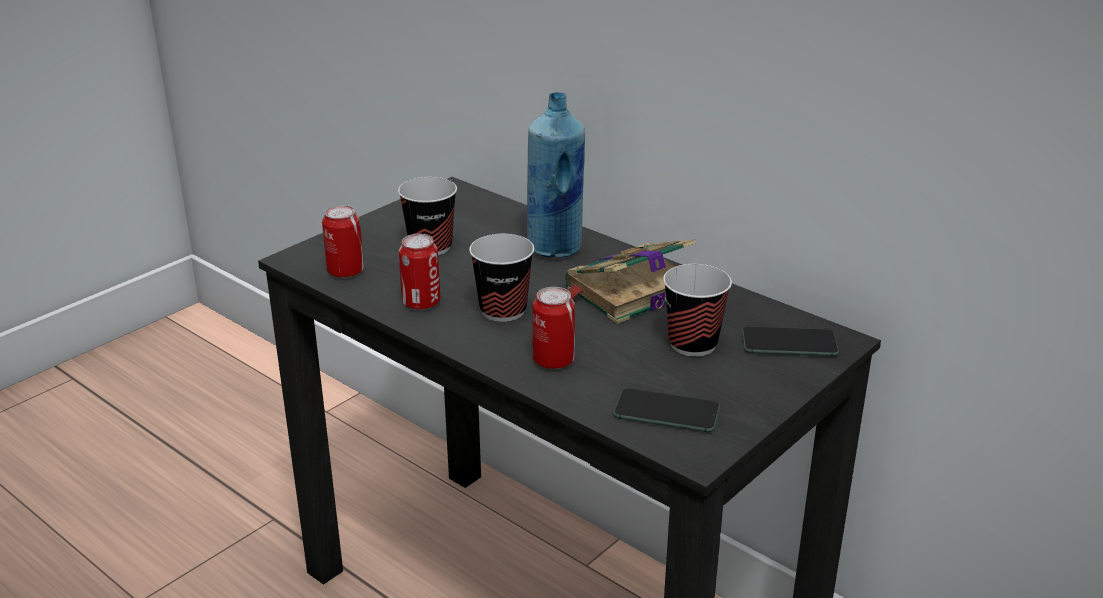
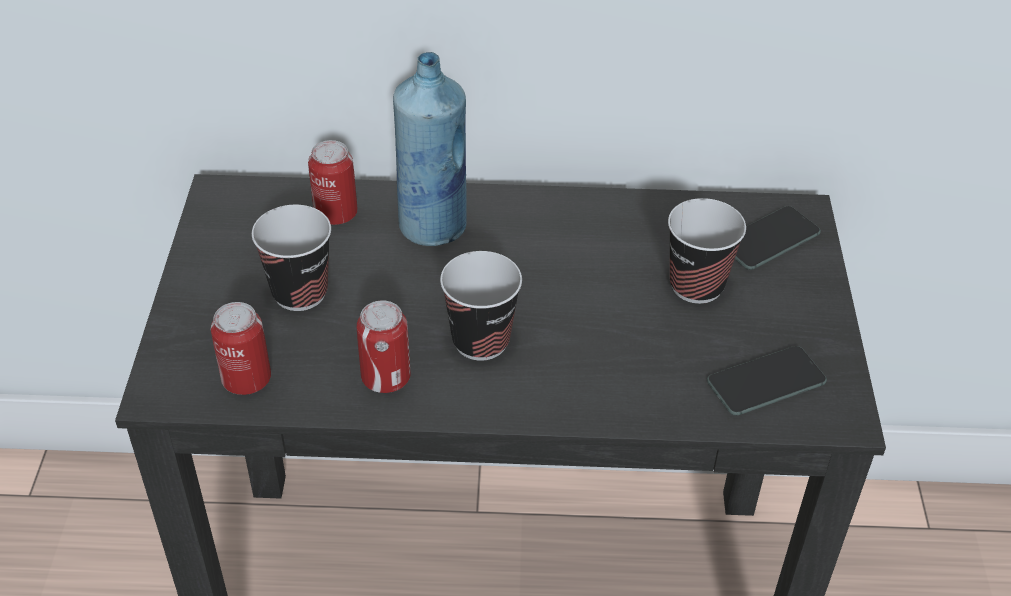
camera: 40 degrees left, 15 degrees up
(553, 361) = (603, 379): can -> can (336, 214)
(628, 292) = (568, 250): book -> none

